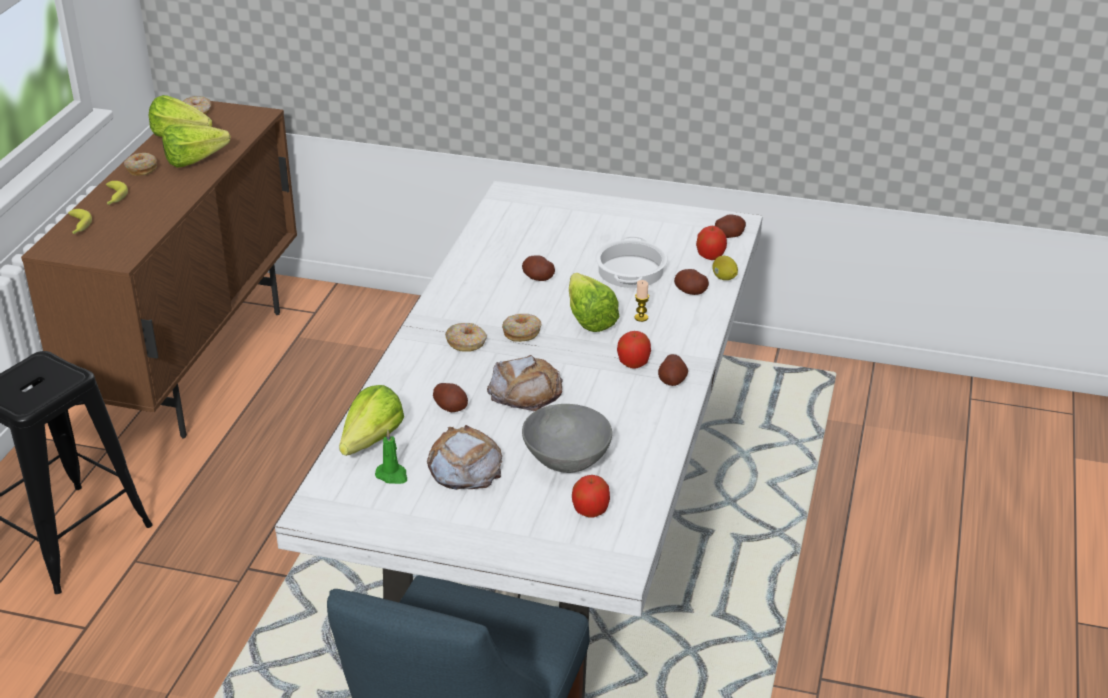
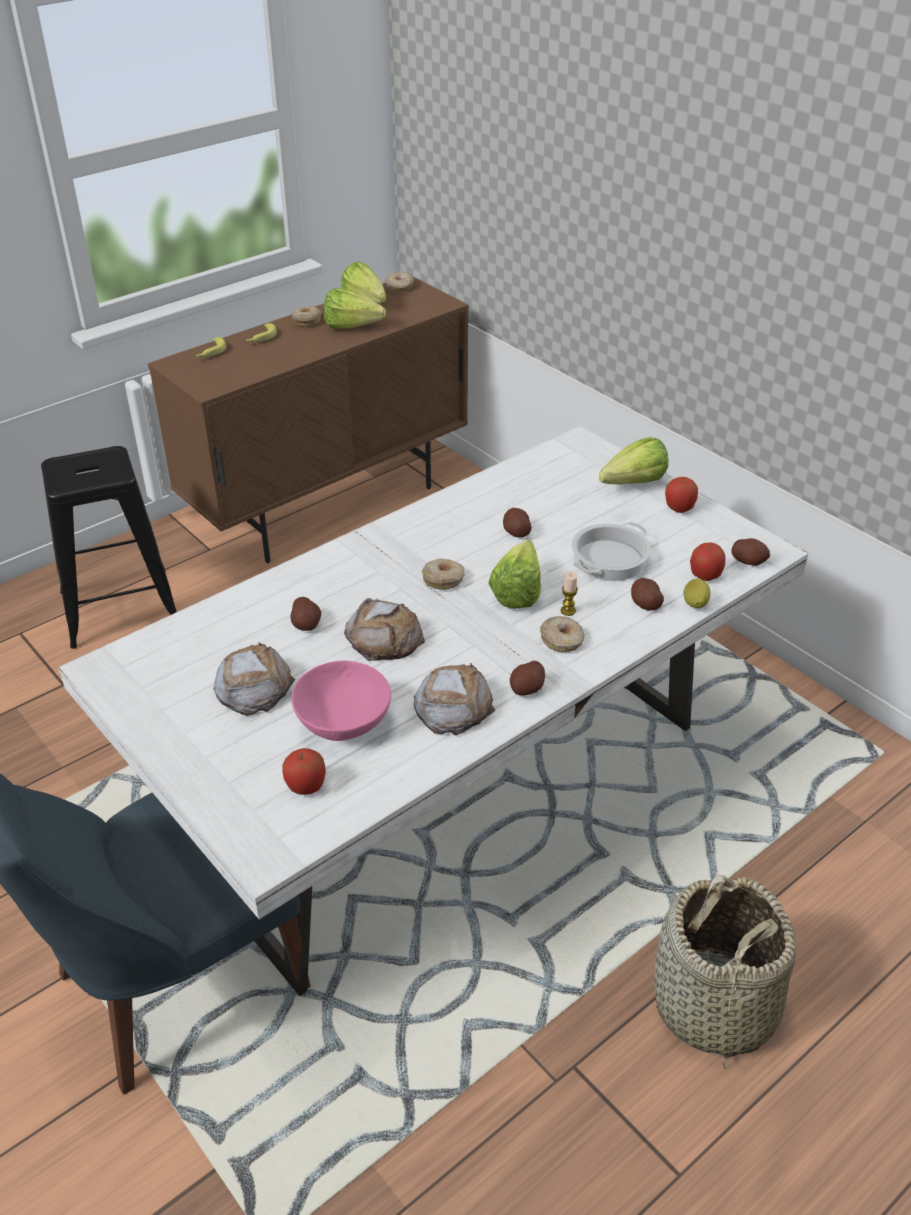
camera: 35 degrees right, 5 degrees up
(366, 446) = (202, 628): lettuce -> lettuce (628, 485)
(392, 475) = (190, 665): green candle -> none
(466, 343) = (386, 569): donut -> donut (562, 640)
(567, 460) = (343, 723): grey bowl -> pink bowl
(633, 364) = (509, 654): apple -> apple (679, 508)
(633, 413) = (453, 705): none -> bread
(874, 592) = (713, 1006): none -> basket

